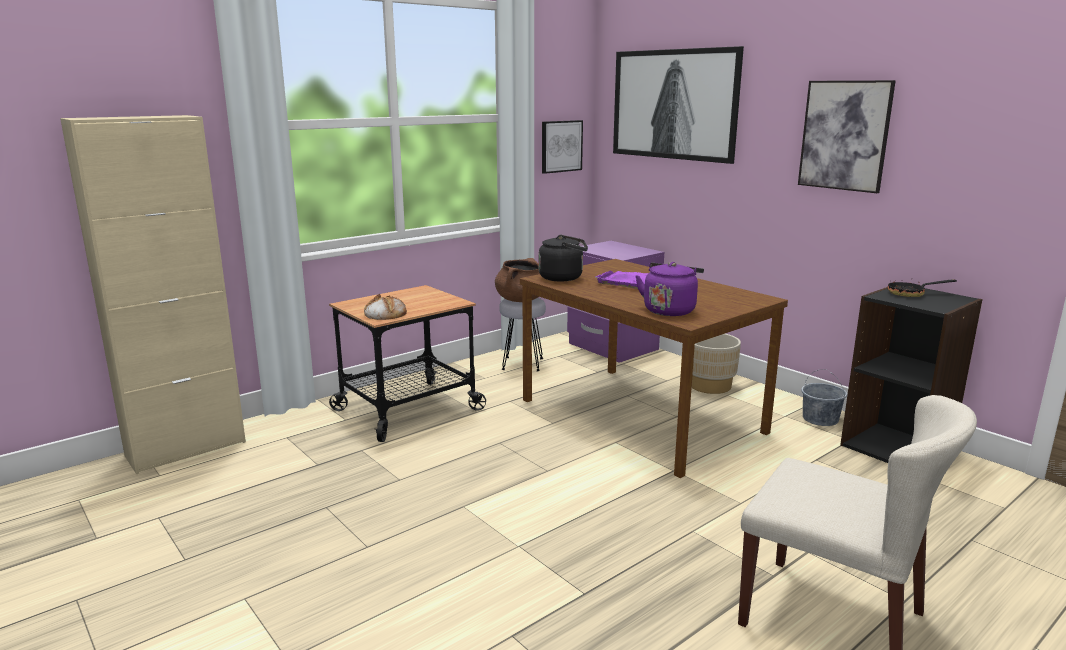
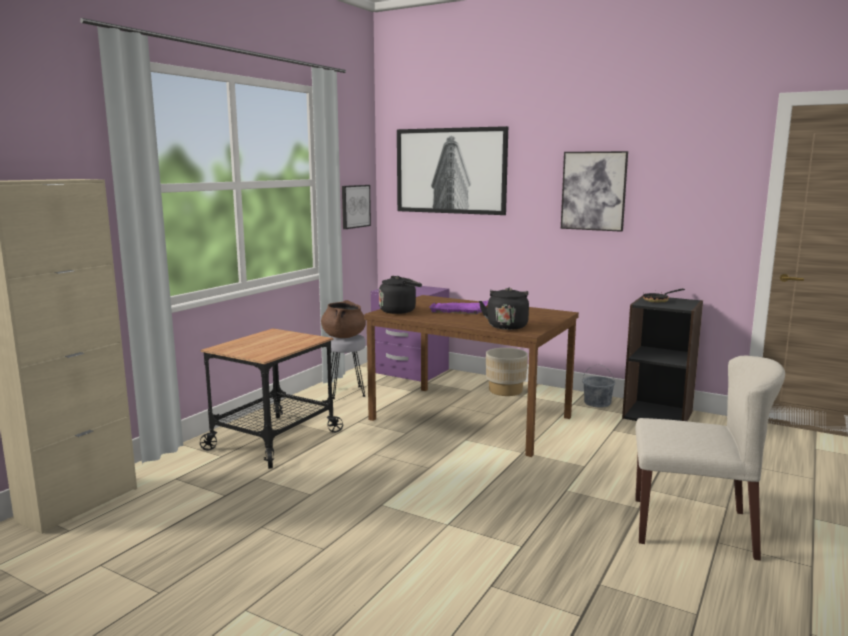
camera: 20 degrees left, 5 degrees down
(384, 313) = (263, 352): bread -> none
(669, 310) = (507, 326): purple kettle -> black kettle

